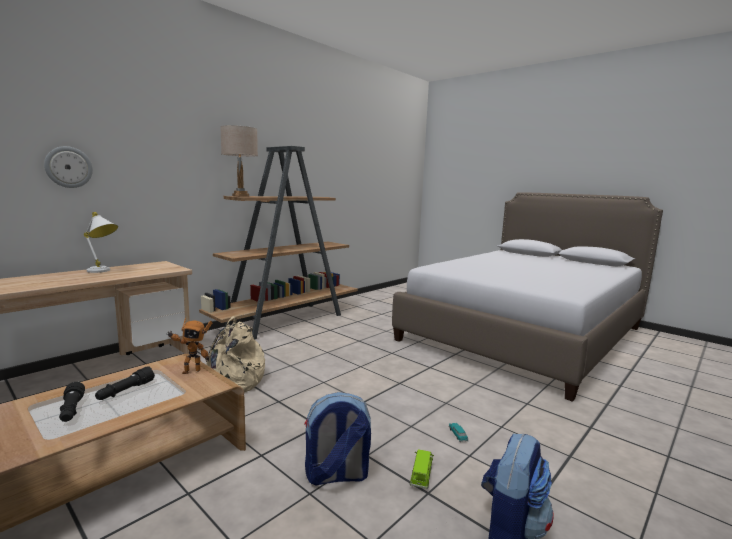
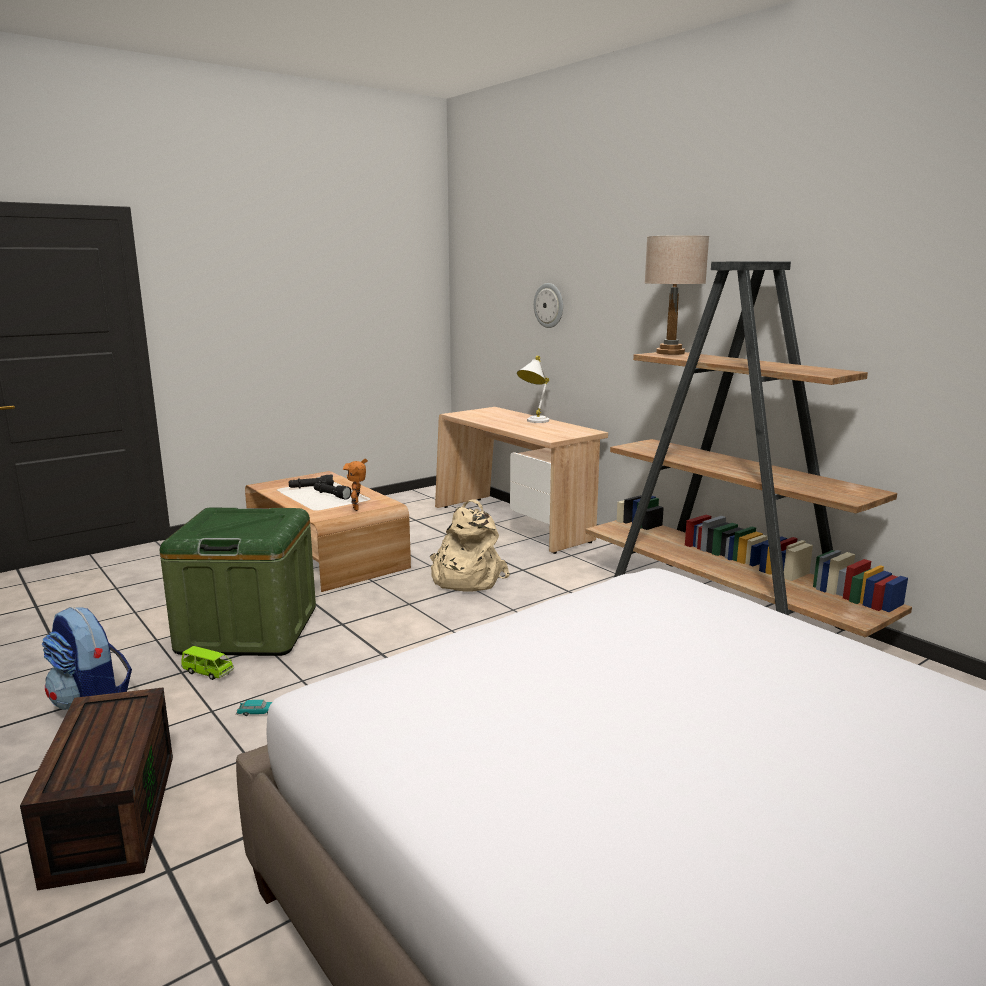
camera: 100 degrees right, 5 degrees up
(336, 475) = (248, 630): backpack -> green storage box
(587, 460) = (110, 814): none -> brown storage box

